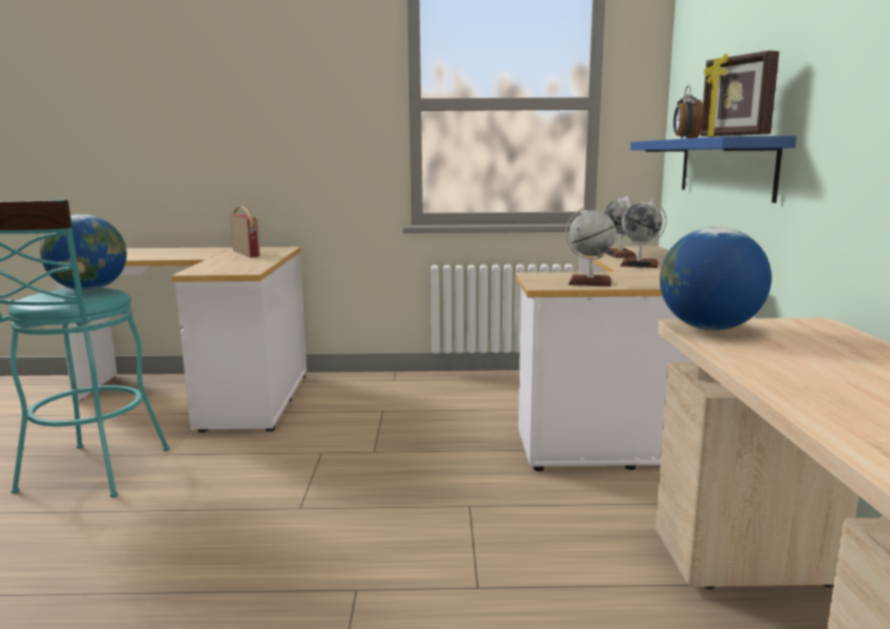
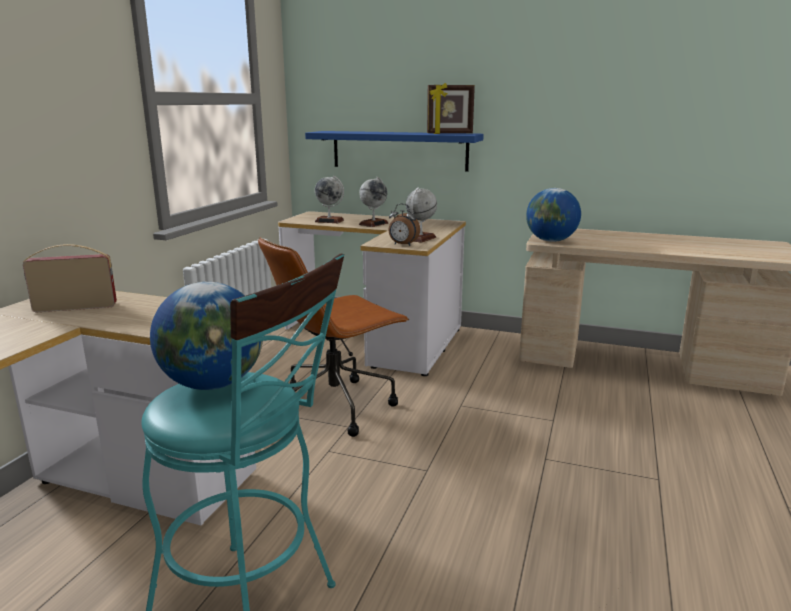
camera: 70 degrees left, 5 degrees up
(415, 437) = (336, 405): none -> brown office chair
(685, 139) = (376, 132): alarm clock -> alarm clock (402, 245)

